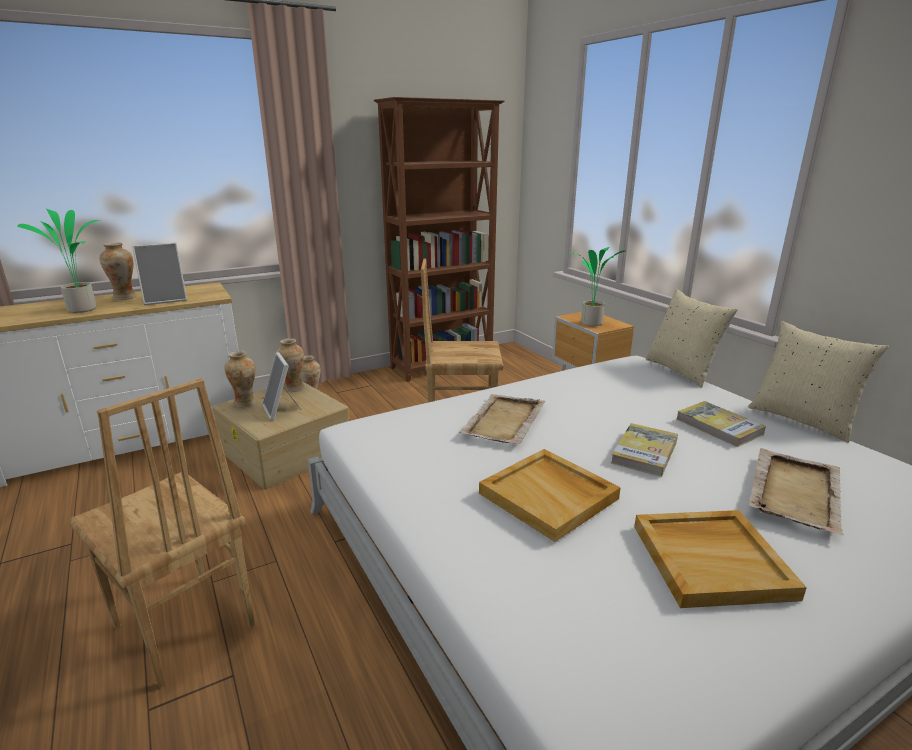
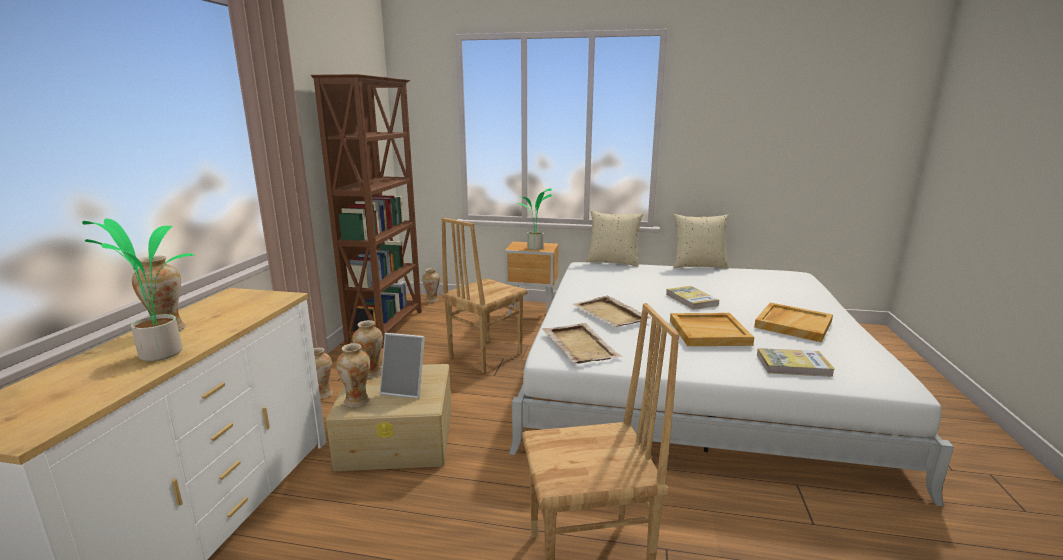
camera: 50 degrees left, 5 degrees down
(166, 299) = (237, 314): picture frame -> none
(521, 356) = (432, 300): none -> vase
(719, 426) = (686, 279): book -> book (793, 365)
(795, 491) = (759, 290): beige tray -> beige tray (579, 345)

